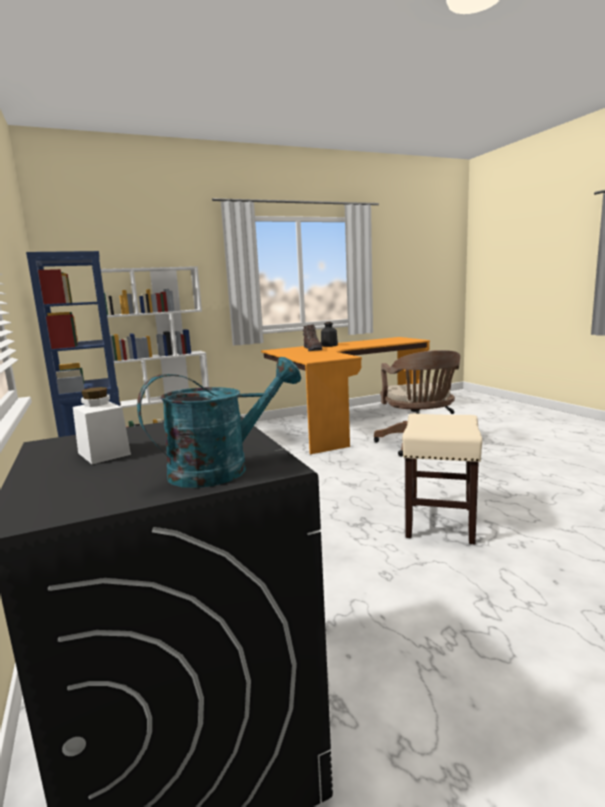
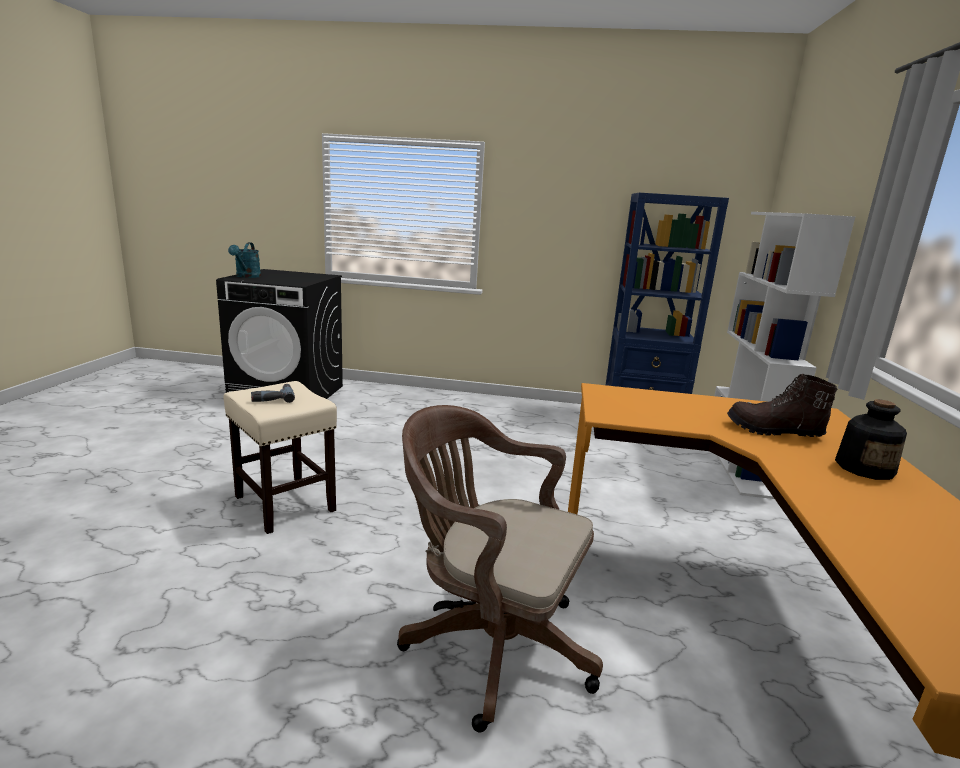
camera: 120 degrees right, 5 degrees up
(104, 454) = (298, 275): white jar -> none
(447, 424) = (273, 398): none -> power drill

